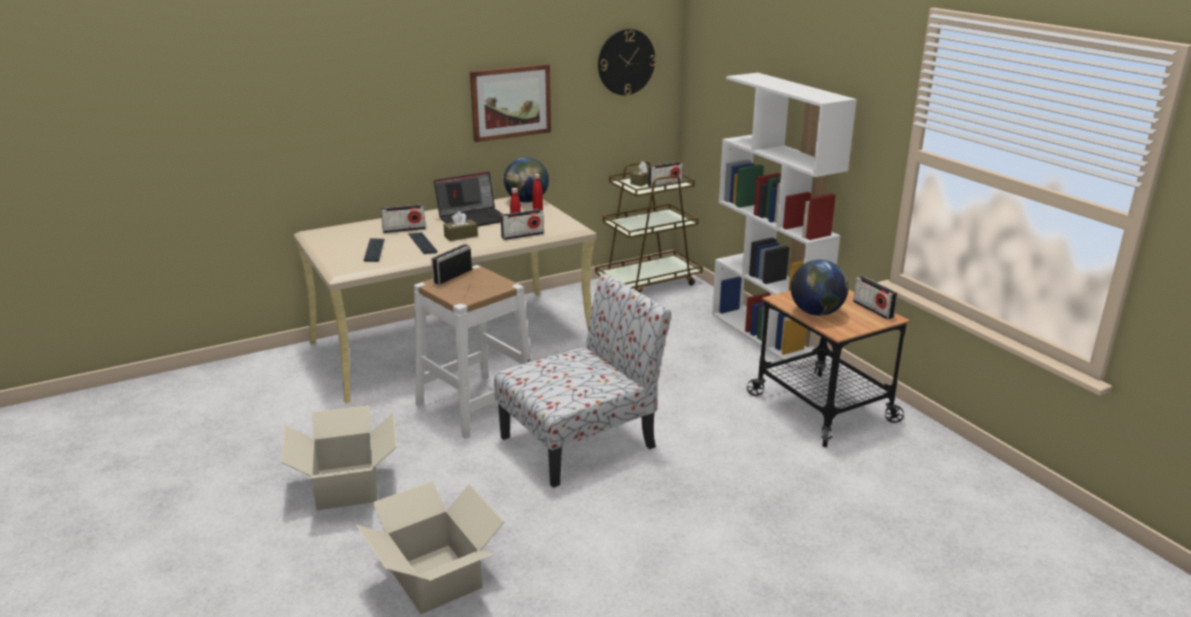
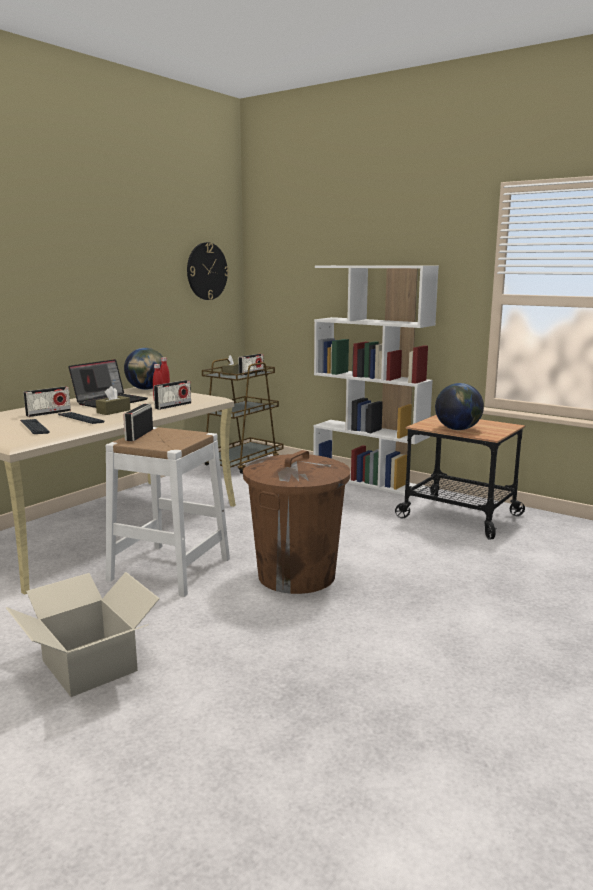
camera: 25 degrees left, 10 degrees down
(436, 578) = (269, 722): cardboard box -> none
(510, 102) = (121, 299): picture -> none
(581, 441) = (297, 575): chair -> brown trash can
(873, 309) = (492, 423): radio -> none

